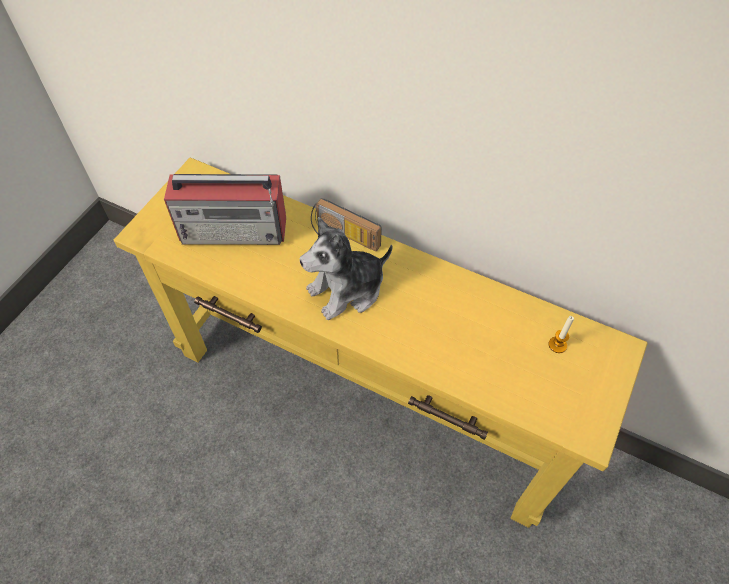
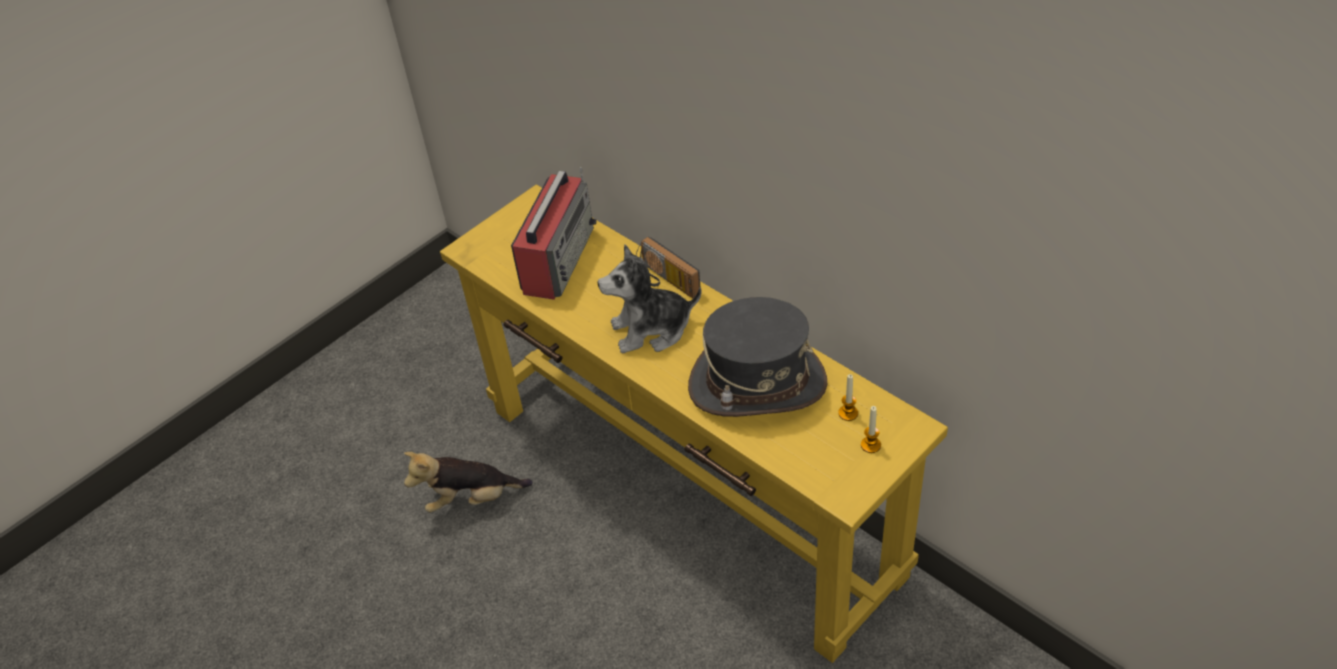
camera: 20 degrees right, 10 degrees down
(183, 442) = (471, 499): none -> plush toy
(235, 230) = (559, 258): radio -> radio turned 90 degrees counterclockwise
(465, 330) = (757, 385): none -> grey hat
(590, 374) = (870, 445): none -> candle

